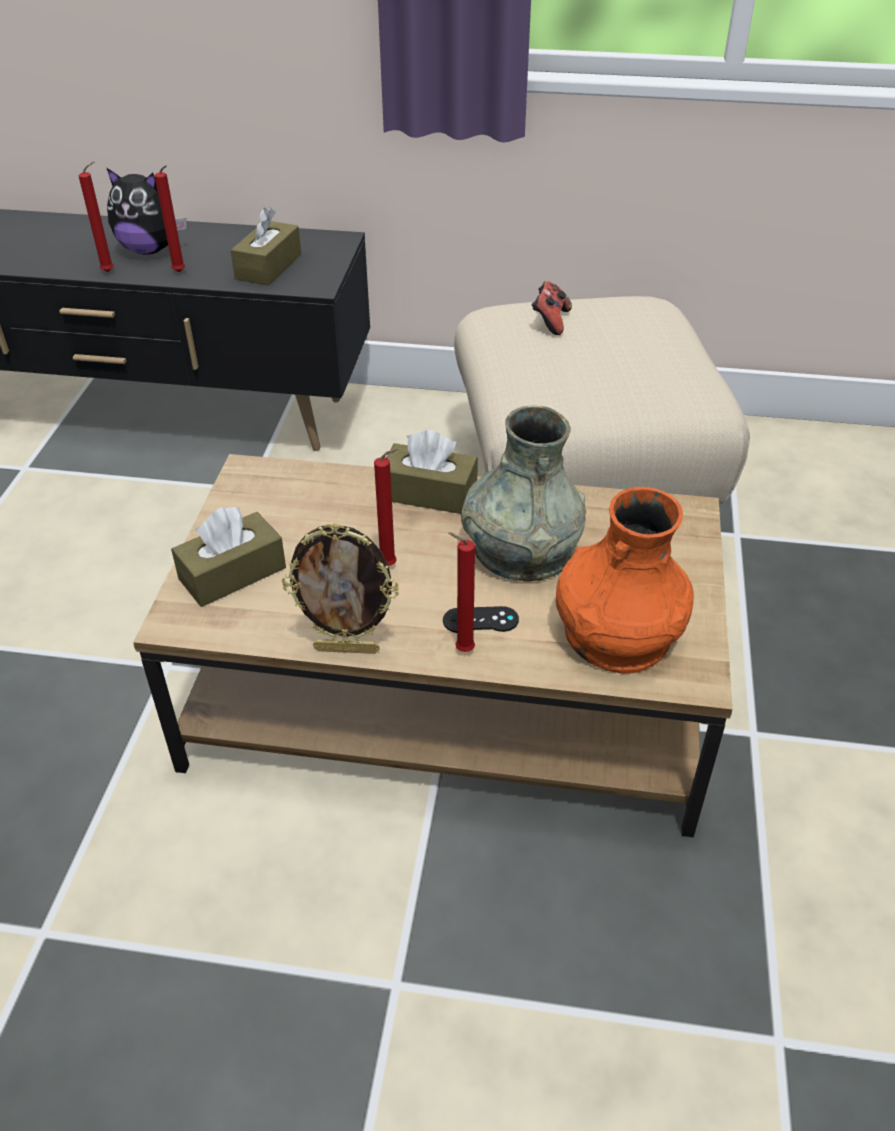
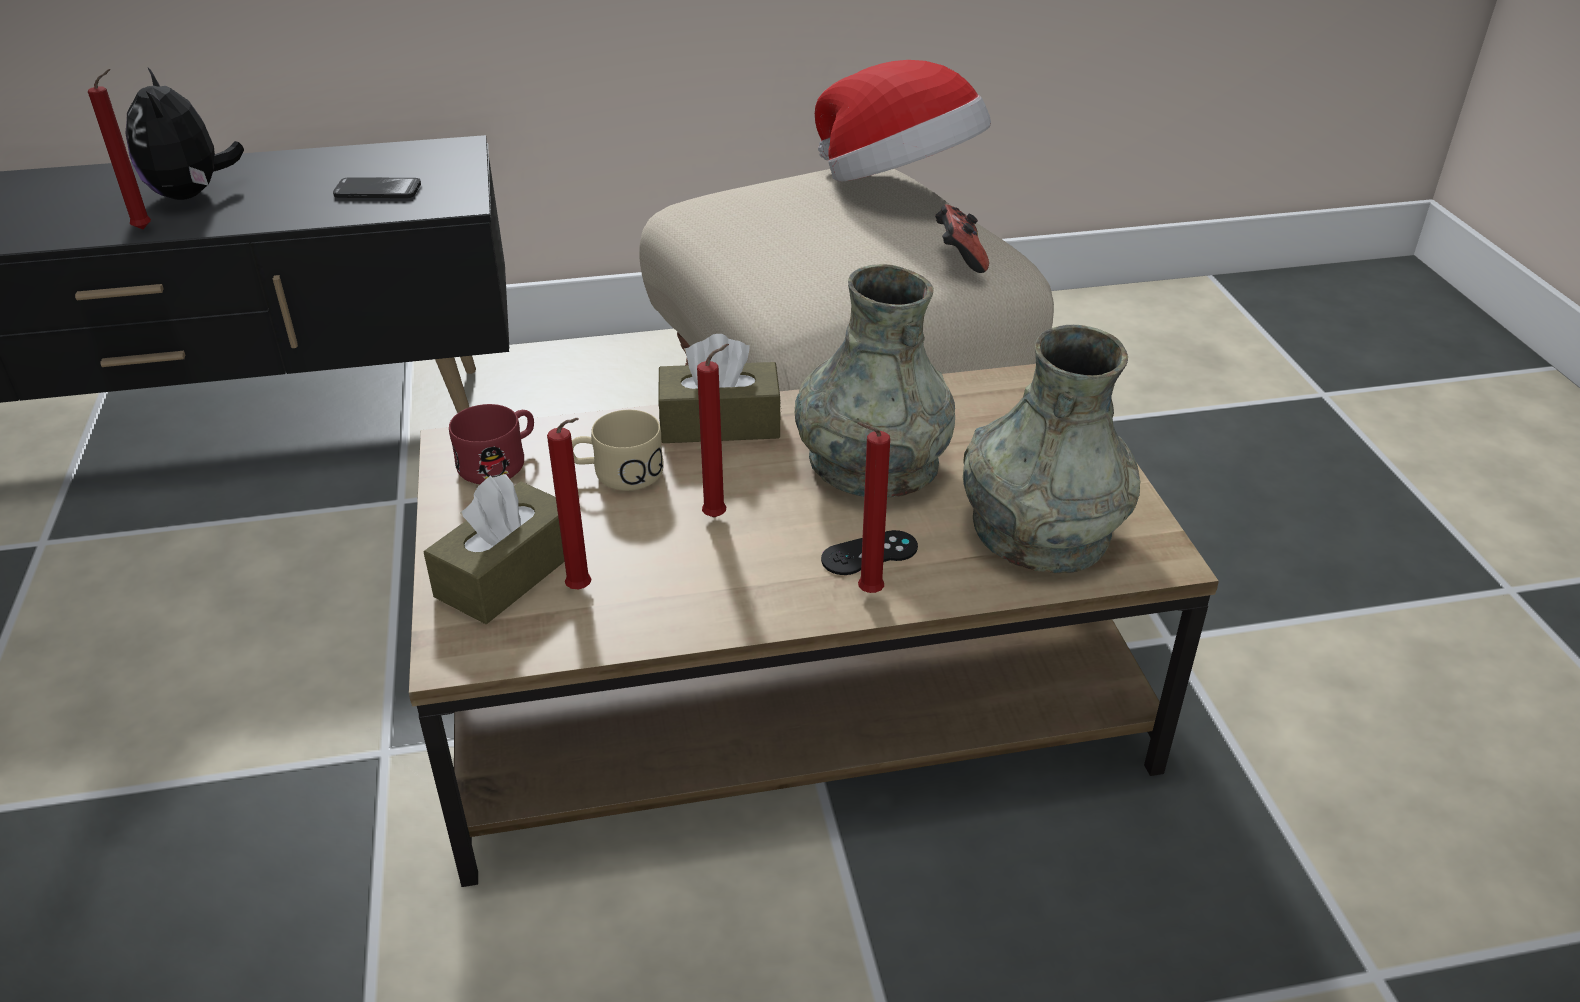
camera: 20 degrees left, 5 degrees down
(150, 250) = (192, 194): plush toy -> plush toy turned 75 degrees clockwise
(180, 273) = (254, 215): red candle -> red candle (583, 590)
(268, 267) = (378, 190): brown tissue box -> phone
(268, 489) = (501, 462): none -> red mug
(339, 516) = (617, 474): none -> beige mug
(347, 649) = (718, 627): picture frame -> none
(550, 322) = (769, 204): game controller -> game controller (959, 258)
(617, 633) = (1041, 529): orange vase -> grey vase
(661, 321) = (899, 184): none -> hat

